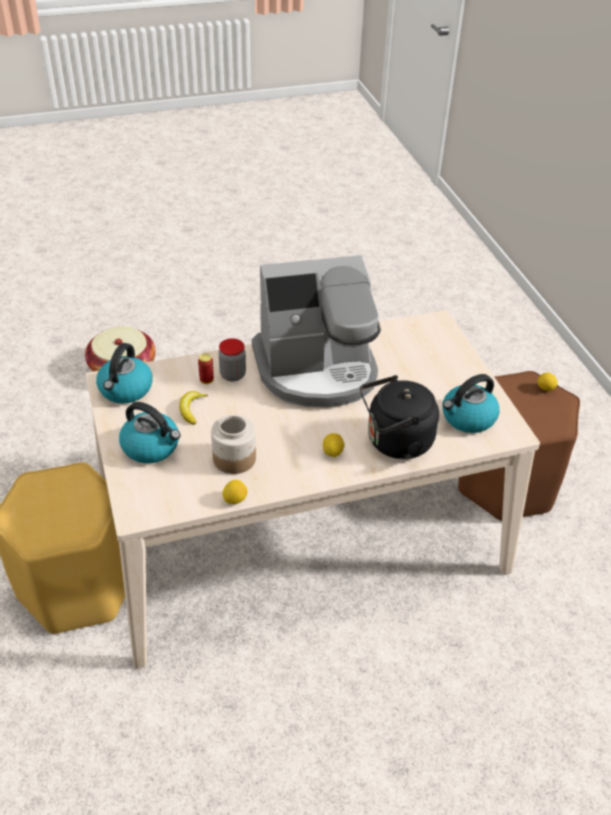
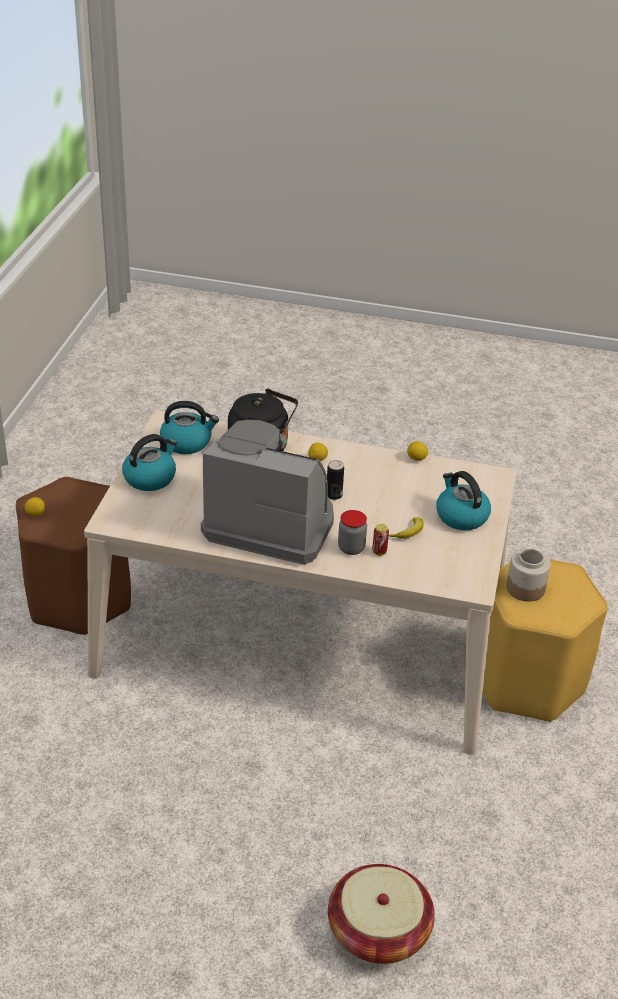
camera: 150 degrees left, 5 degrees down
(125, 390) = (460, 572): kettle -> kettle (150, 477)
(234, 458) = (398, 484): jar -> jar (526, 588)
(286, 419) = (334, 495): none -> can

